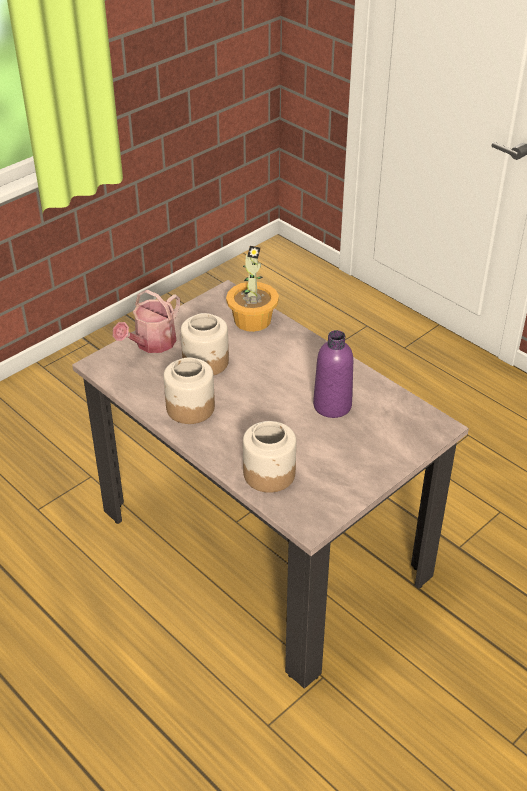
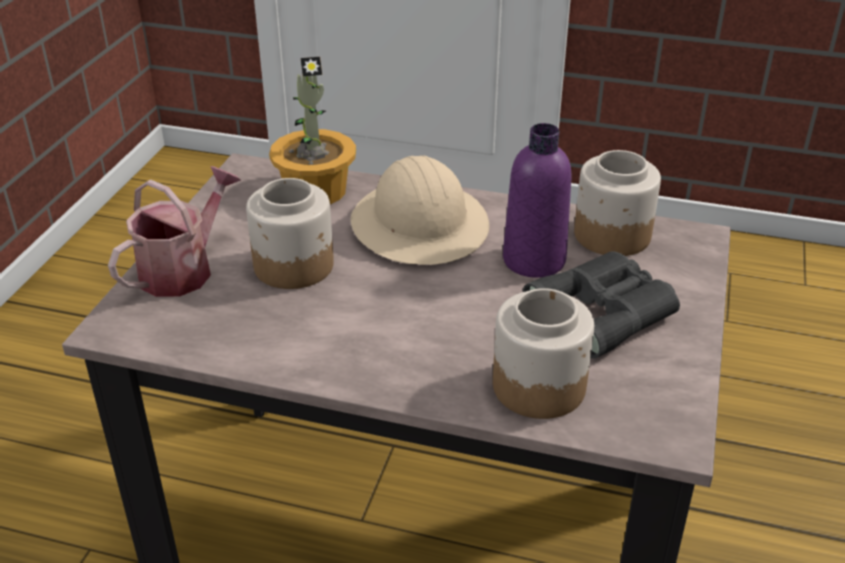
camera: 30 degrees left, 5 degrees down
(151, 344) = (183, 269): watering can -> watering can turned 150 degrees counterclockwise
(190, 407) = (325, 337): jar -> jar (611, 235)
(290, 362) = (420, 226): none -> beige hard hat
(343, 449) = (607, 311): none -> grey binoculars

